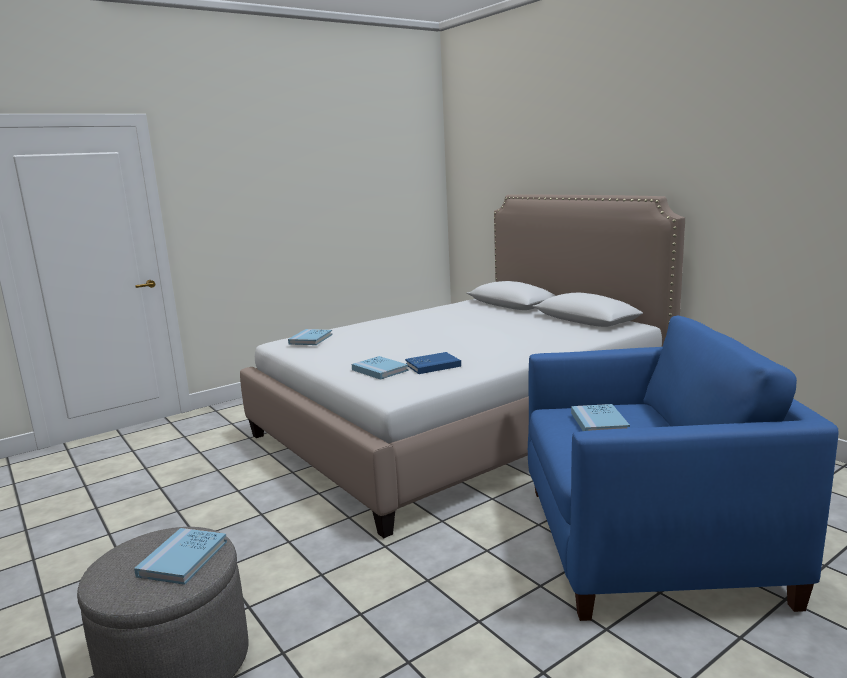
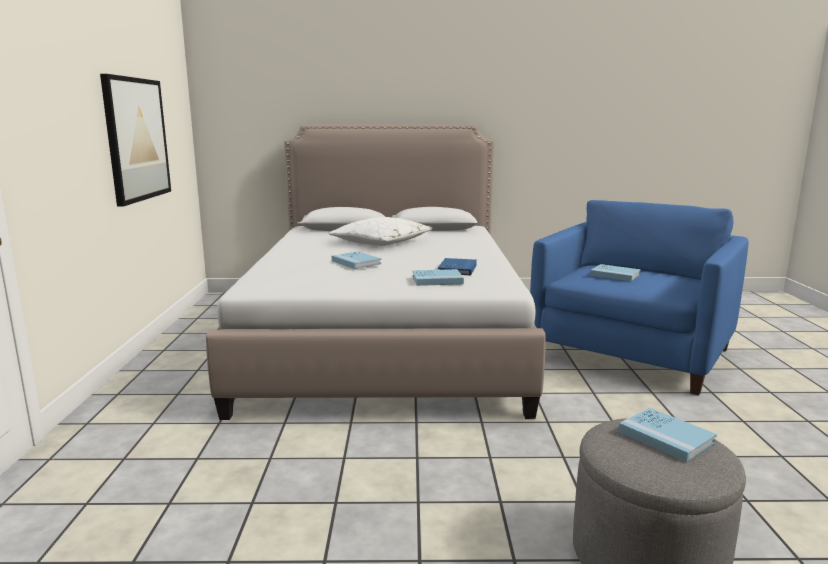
camera: 55 degrees left, 0 degrees up
(310, 339) = (283, 278): blue book -> blue book (356, 262)
(341, 212) = (136, 139): none -> picture
(484, 324) = (381, 242): none -> white pillow

